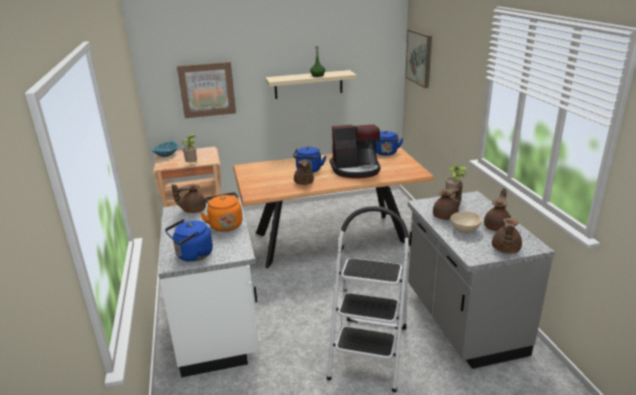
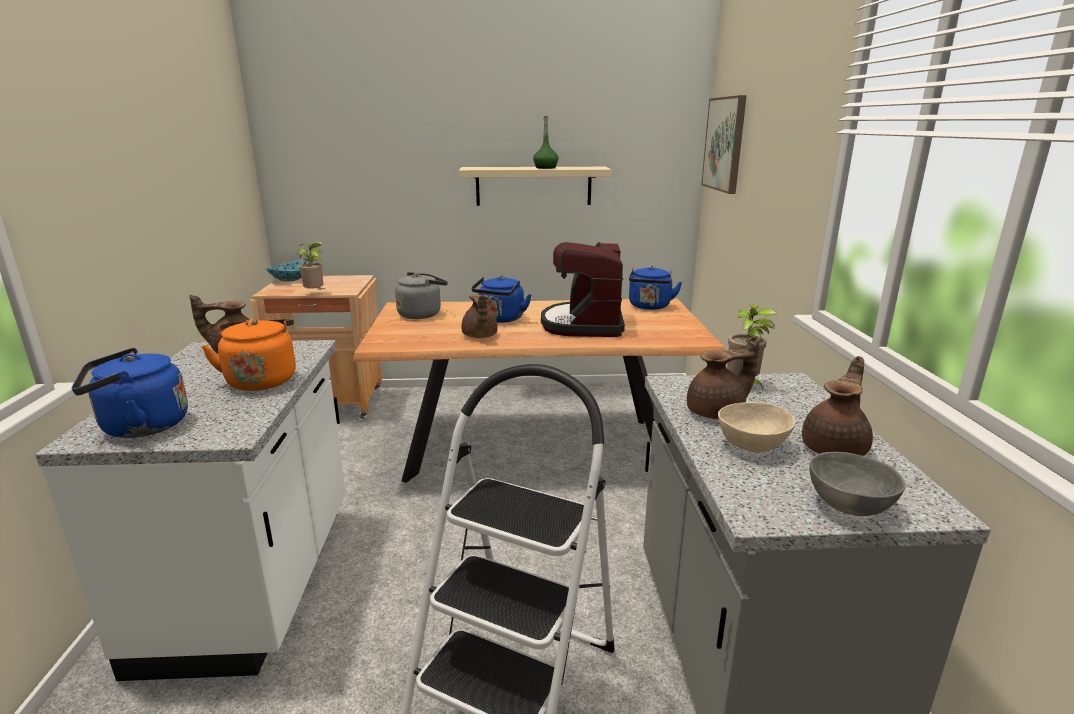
camera: 10 degrees right, 5 degrees down
(207, 89) = (365, 180): picture -> none
(261, 171) = (422, 314): none -> grey kettle
(356, 169) = (584, 324): coffee machine -> coffee machine turned 90 degrees clockwise
(505, 250) = (846, 505): brown teapot -> grey bowl

